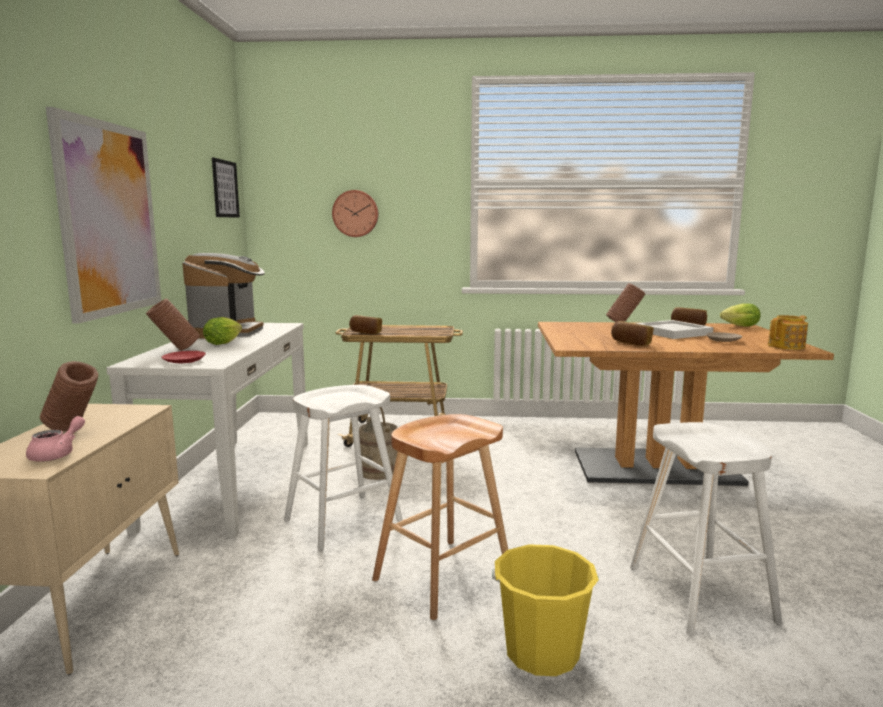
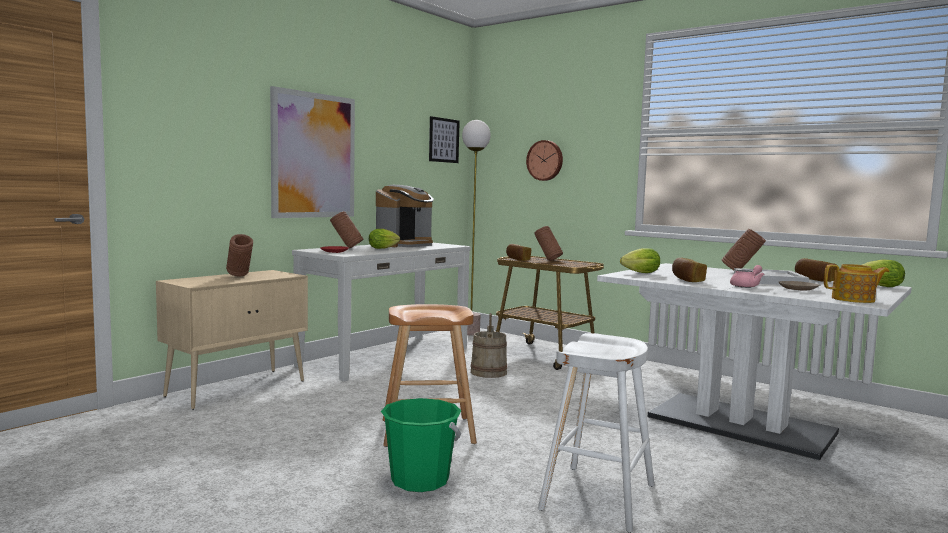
camera: 35 degrees right, 5 degrees down
(58, 454) = (212, 282): pink teapot -> pink teapot (747, 286)
(282, 422) = (471, 333): none -> floor lamp
(343, 521) = (416, 390): white stool -> none
(392, 329) = (547, 260): none -> brown vase
(542, 653) = (420, 480): yellow bucket -> green bucket
(571, 340) = (638, 273): none -> lettuce
(655, 467) = (740, 425): brown dining table -> white dining table

